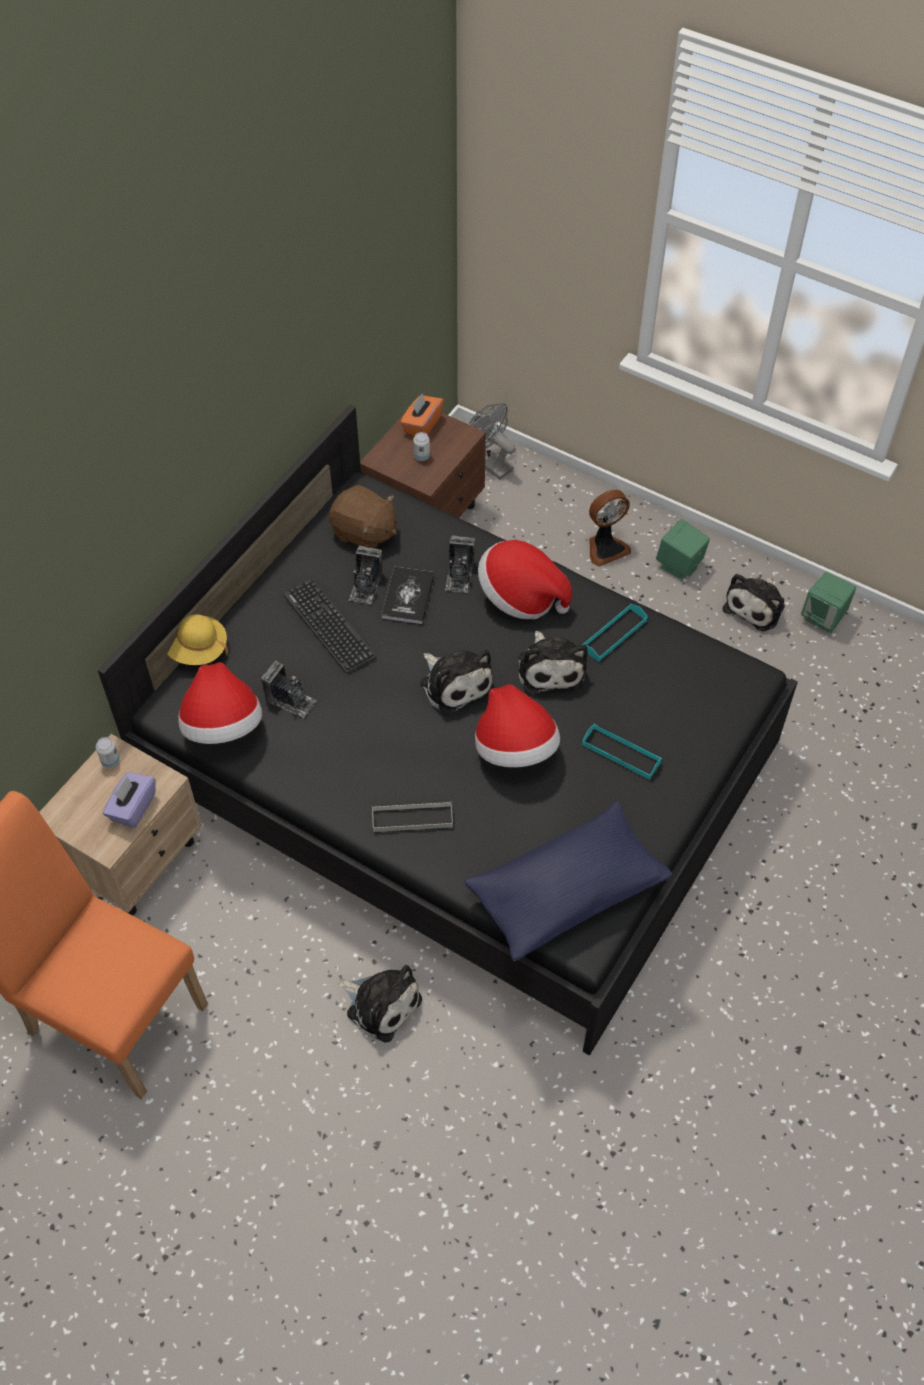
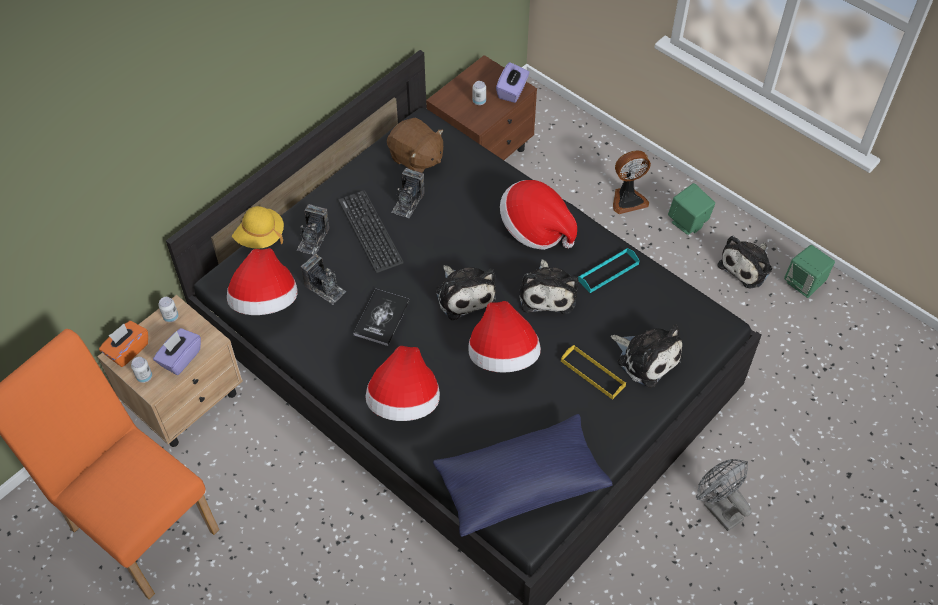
camera: 10 degrees right, 0 degrees up
(94, 836) = (144, 377): none -> can
(381, 1003) = (360, 553): plush toy -> plush toy (646, 358)
(408, 596) = (441, 216): book -> book (382, 318)
(412, 818) = (404, 402): grey tray -> hat
(422, 425) = (485, 76): orange tissue box -> orange tissue box (127, 350)
(458, 439) = (512, 91): none -> purple tissue box
(459, 575) = (488, 204): camera -> camera (313, 239)
(490, 464) = (544, 116): grey fan -> grey fan (718, 508)
(621, 753) = (592, 373): turquoise tray -> yellow tray

